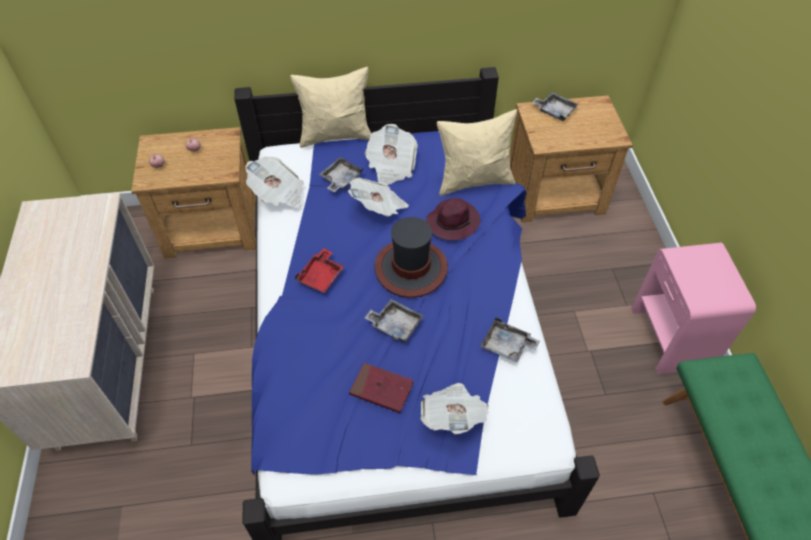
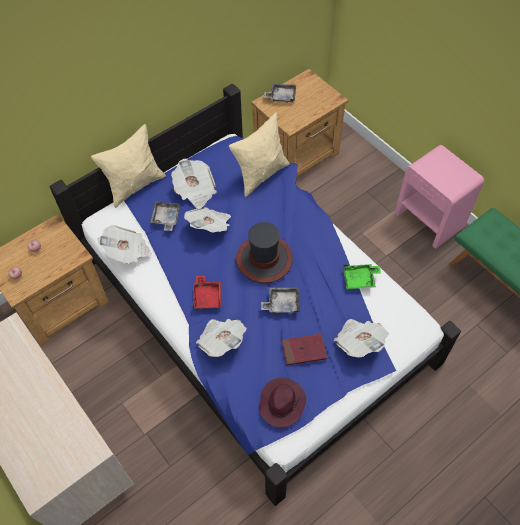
camera: 30 degrees left, 5 degrees up
(300, 330) = (221, 341): none -> newspaper
(453, 221) = (268, 211): purple hat -> purple hat (282, 402)
(507, 346) = (360, 279): grey tray -> green tray

